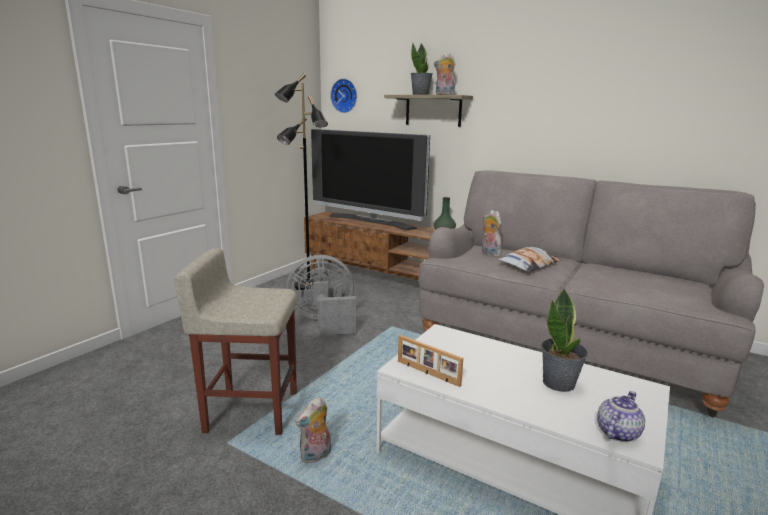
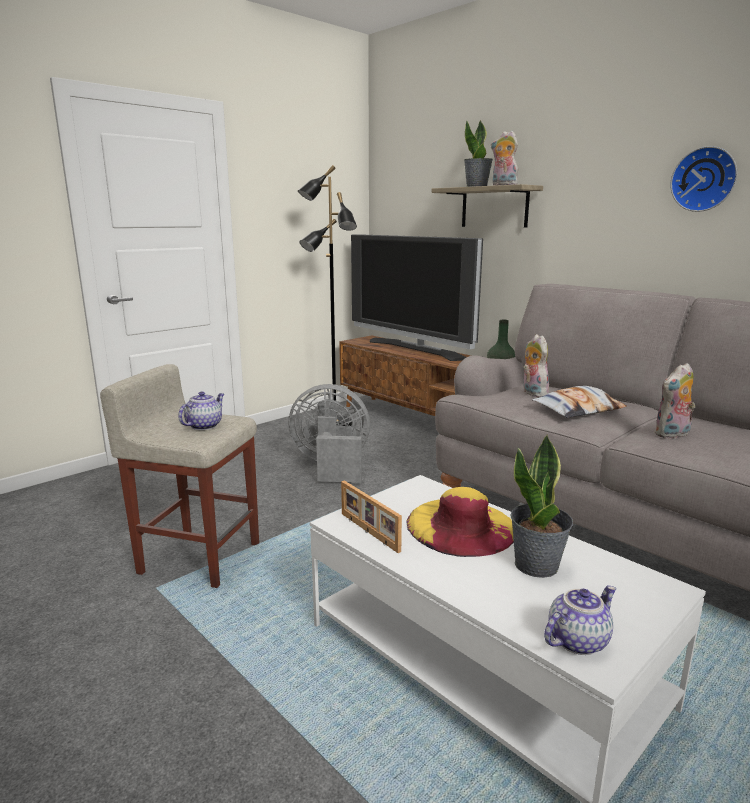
camera: 15 degrees right, 0 degrees up
(259, 299) = (204, 425): none -> teapot
(316, 456) = (243, 618): plush toy -> plush toy (672, 435)
(345, 96) = (394, 193): wall clock -> wall clock (704, 179)
(490, 360) = (461, 526): none -> yellow hat

